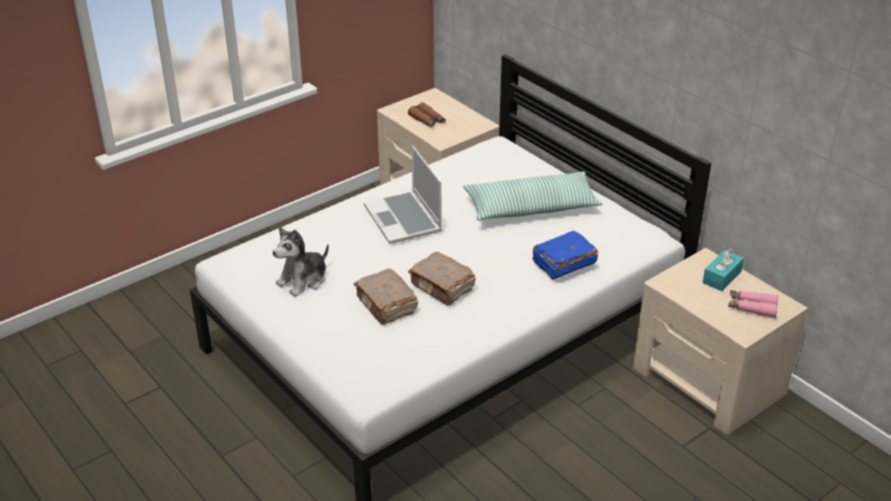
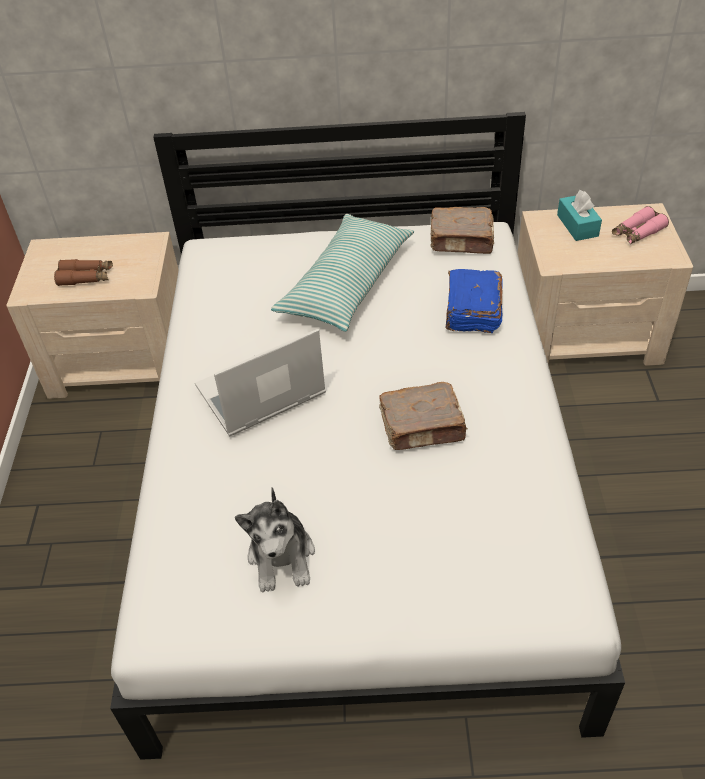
camera: 50 degrees left, 10 degrees up
(386, 305) = (411, 497): brown book -> brown book (462, 241)
(404, 219) = (260, 393): laptop -> laptop turned 135 degrees clockwise

